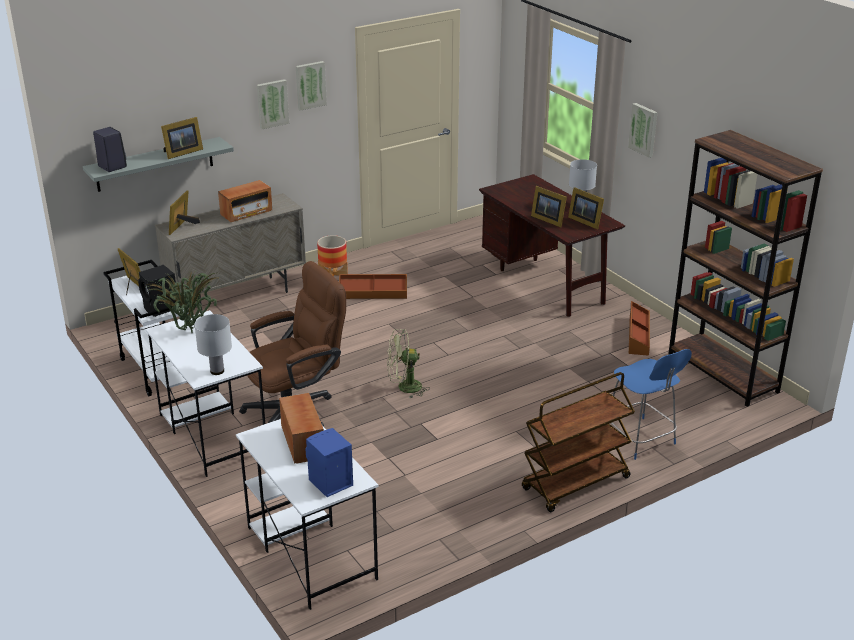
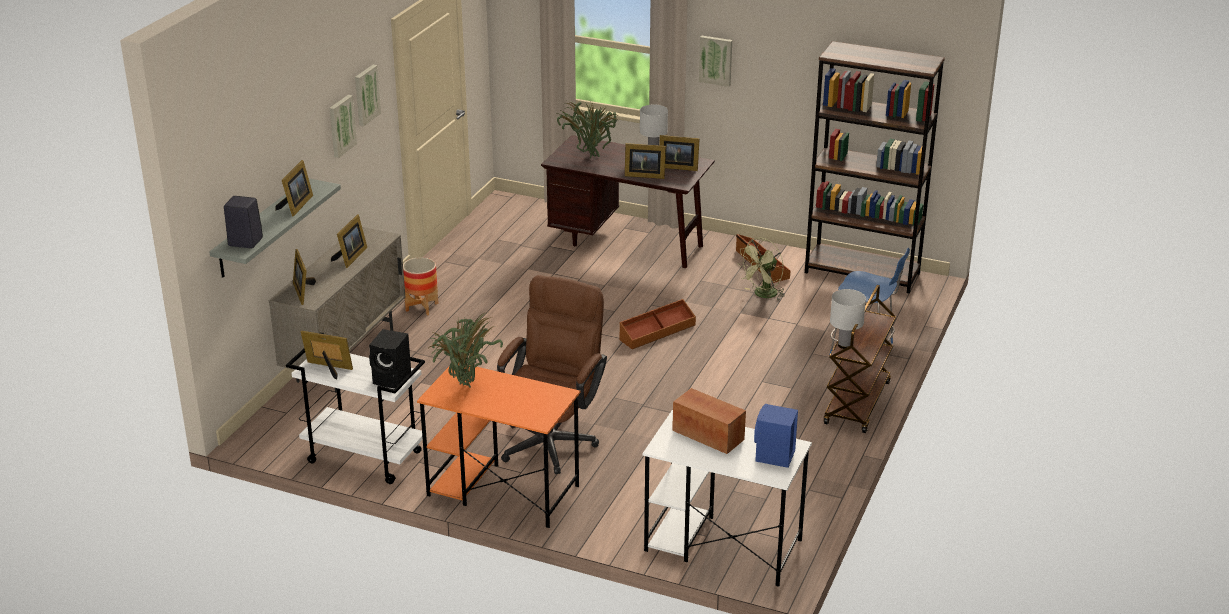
camera: 35 degrees left, 0 degrees up
(212, 433) = (502, 490): white desk -> orange desk
(217, 371) = (546, 410): white table lamp -> white table lamp (844, 345)
(246, 213) = (350, 257): radio -> picture frame
(373, 293) = (481, 308): brown storage box -> brown storage box (657, 332)
(404, 388) = (623, 382): green fan -> green fan (762, 295)
(525, 193) = (590, 156): none -> potted plant

